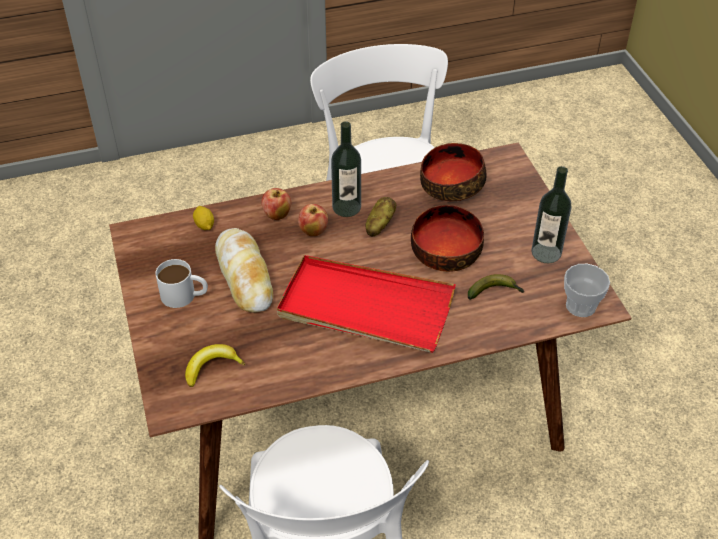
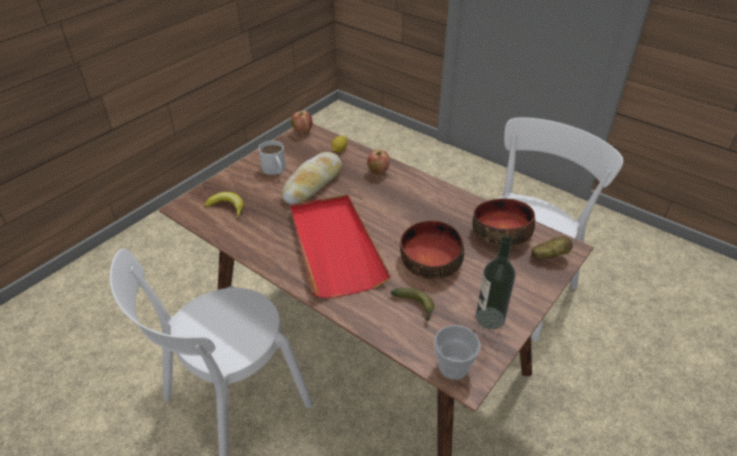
camera: 55 degrees right, 5 degrees down
(313, 231) = (380, 192): apple -> apple (302, 131)
(346, 207) = (418, 195): bottle -> none
(379, 225) = (419, 217): potato -> potato (549, 256)

